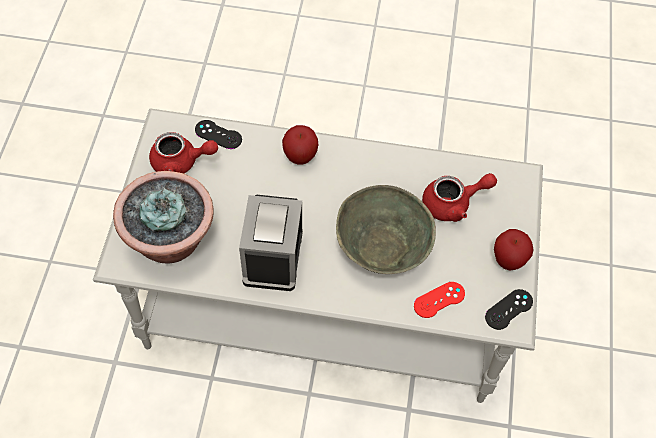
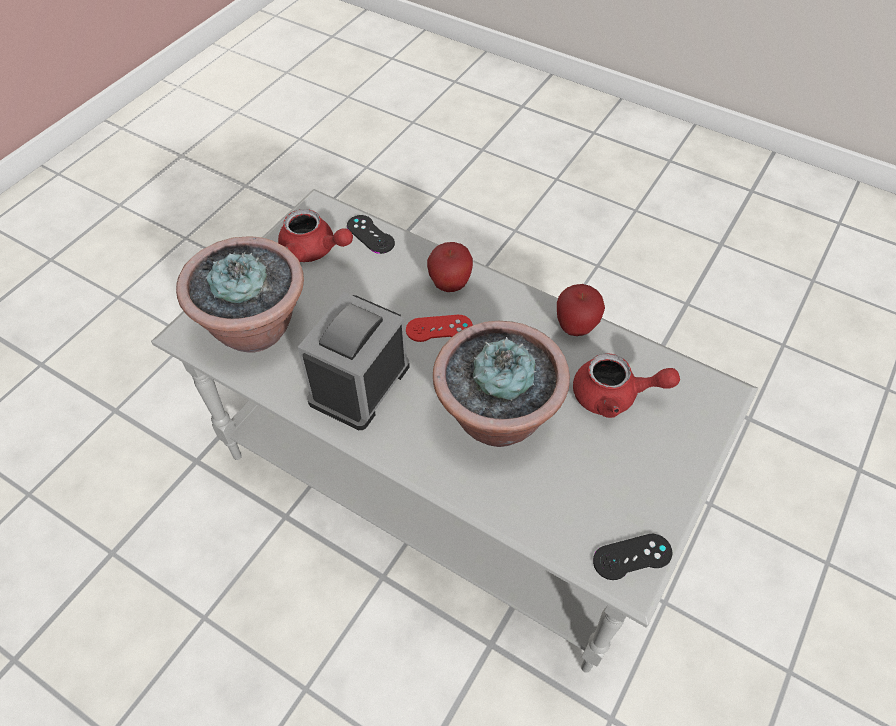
camera: 25 degrees right, 5 degrees down
(381, 247) = (496, 417): grey bowl -> potted plant
(439, 300) = (541, 509): red game controller -> red game controller (439, 328)
(508, 260) = (659, 492): apple -> apple (575, 327)

